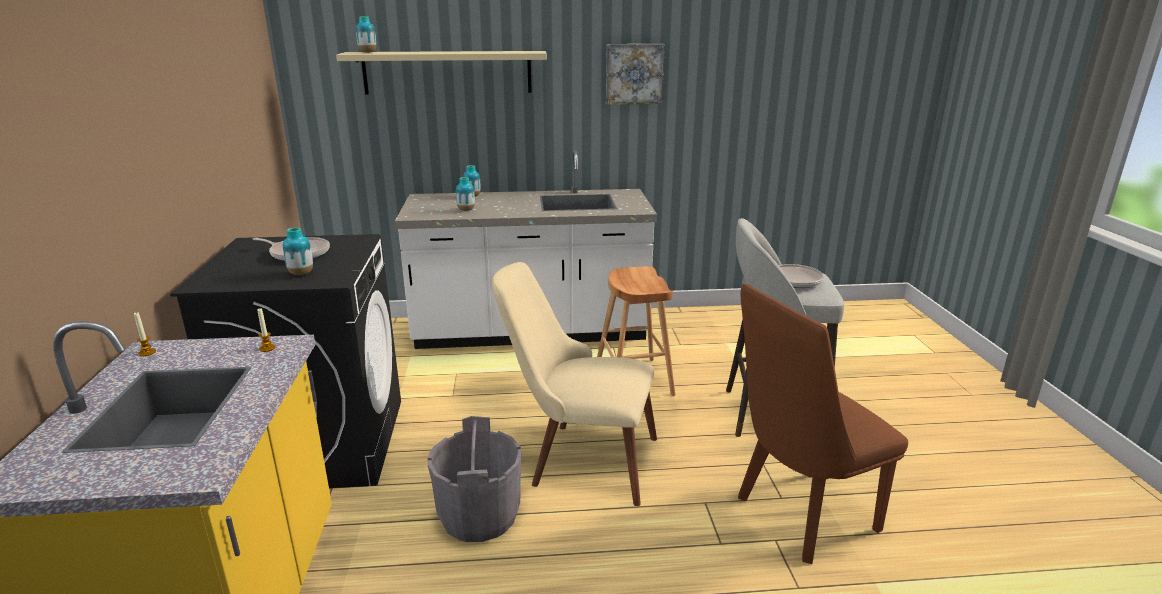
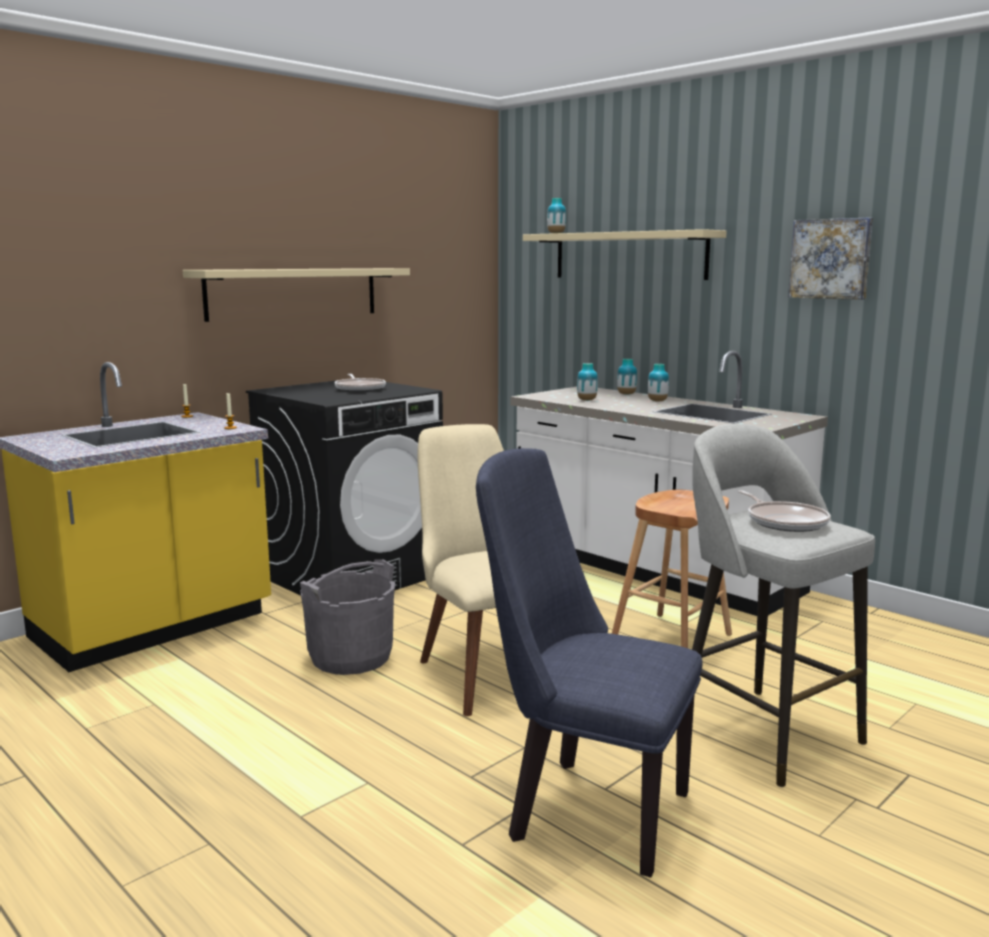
camera: 50 degrees right, 10 degrees down
(168, 157) = (294, 293): none -> beige shelf
(301, 273) = (326, 396): vase -> vase (657, 401)
(798, 517) = (584, 810): brown chair -> blue chair

